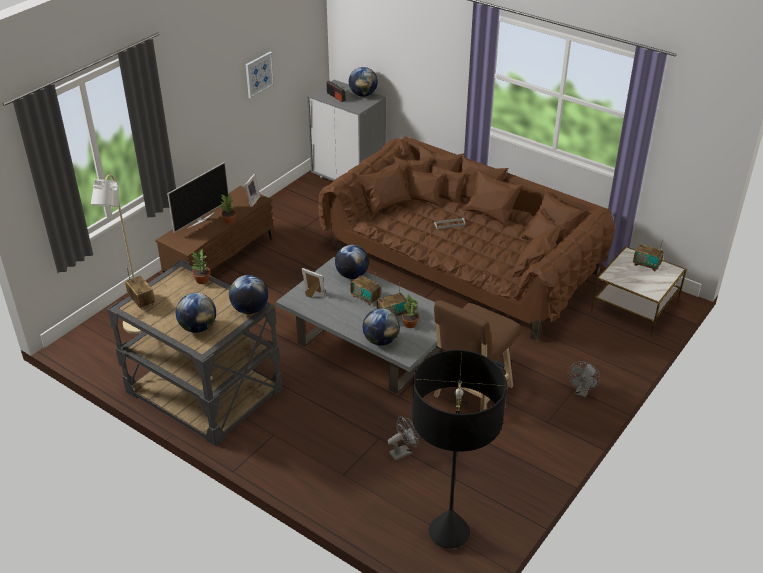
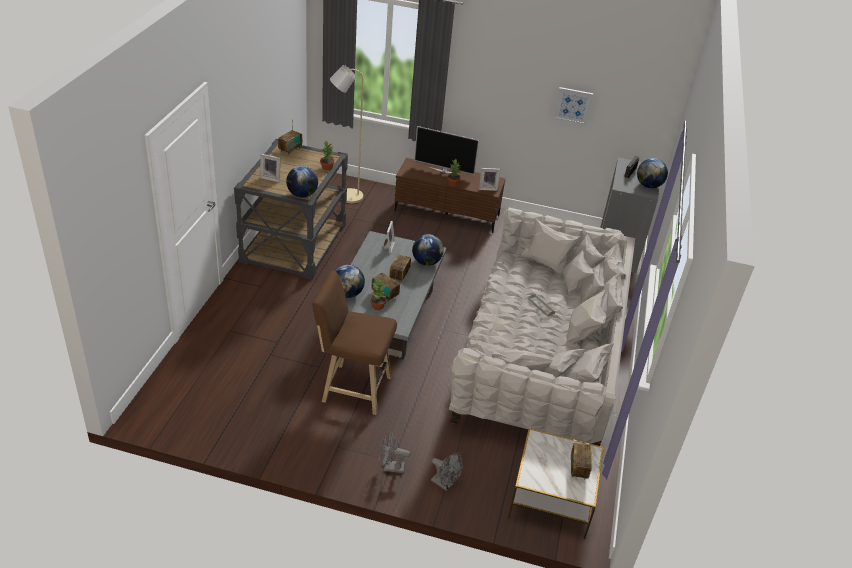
camera: 65 degrees right, 0 degrees up
(198, 327) = (271, 178): globe -> picture frame
(403, 452) = (266, 359): grey fan -> grey fan (445, 484)
(449, 535) = (182, 402): black floor lamp -> none
(459, 260) = (540, 349): brown sofa -> white sofa

